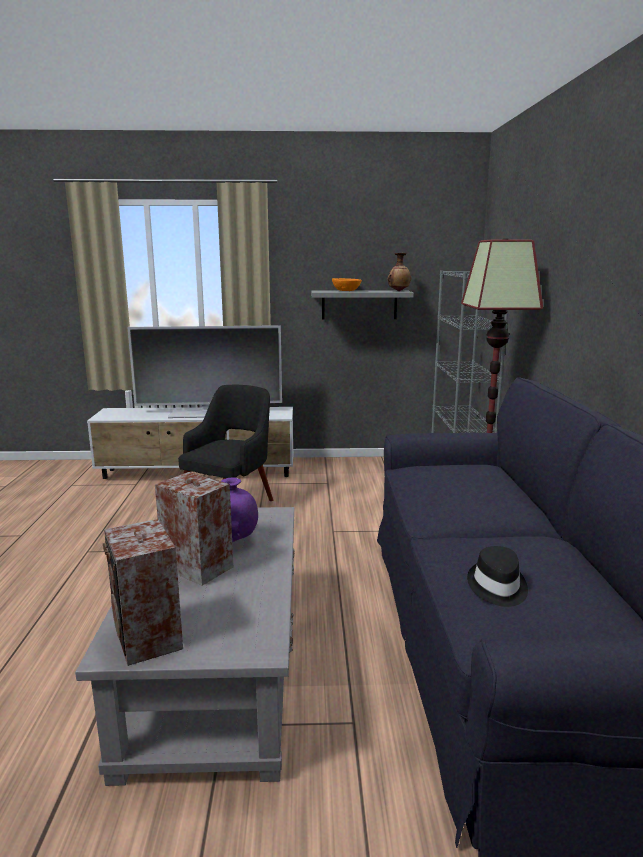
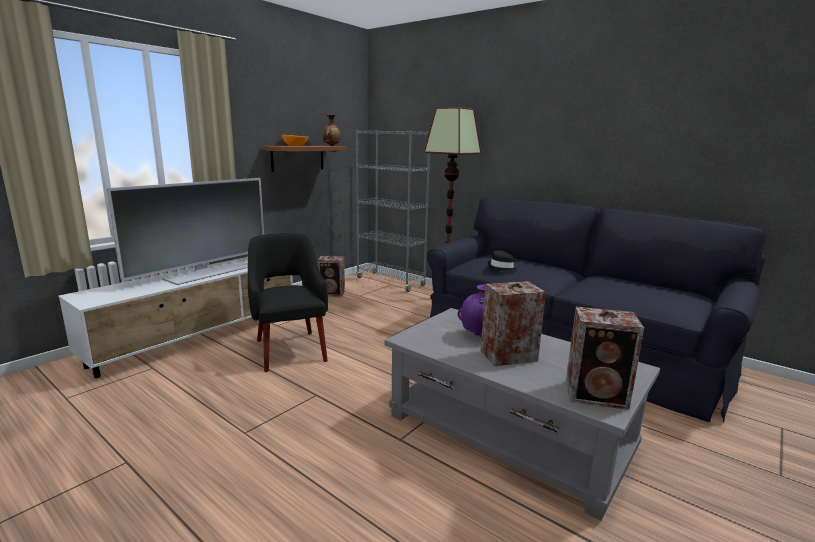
camera: 50 degrees left, 0 degrees up
(359, 305) = (297, 158): grey shelf -> brown shelf
(370, 470) = (332, 293): none -> speaker
(497, 587) = (645, 296): black hat -> black hat (502, 268)

